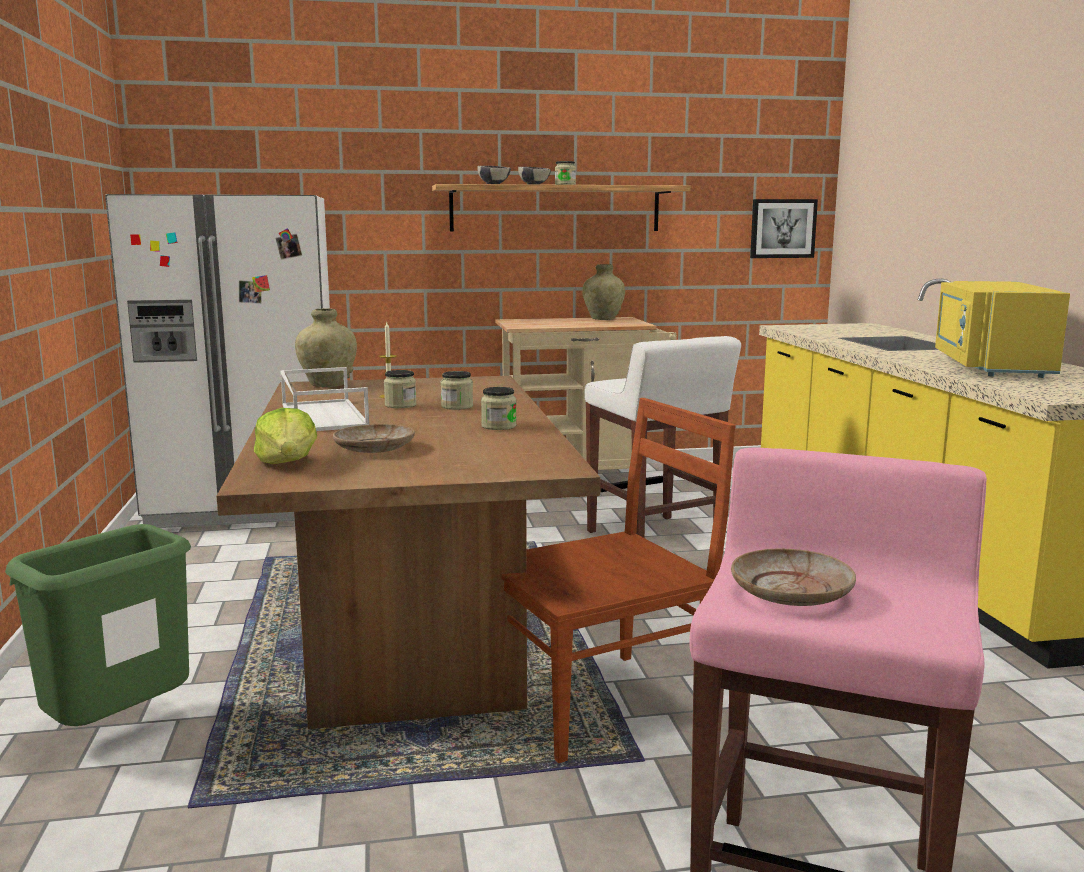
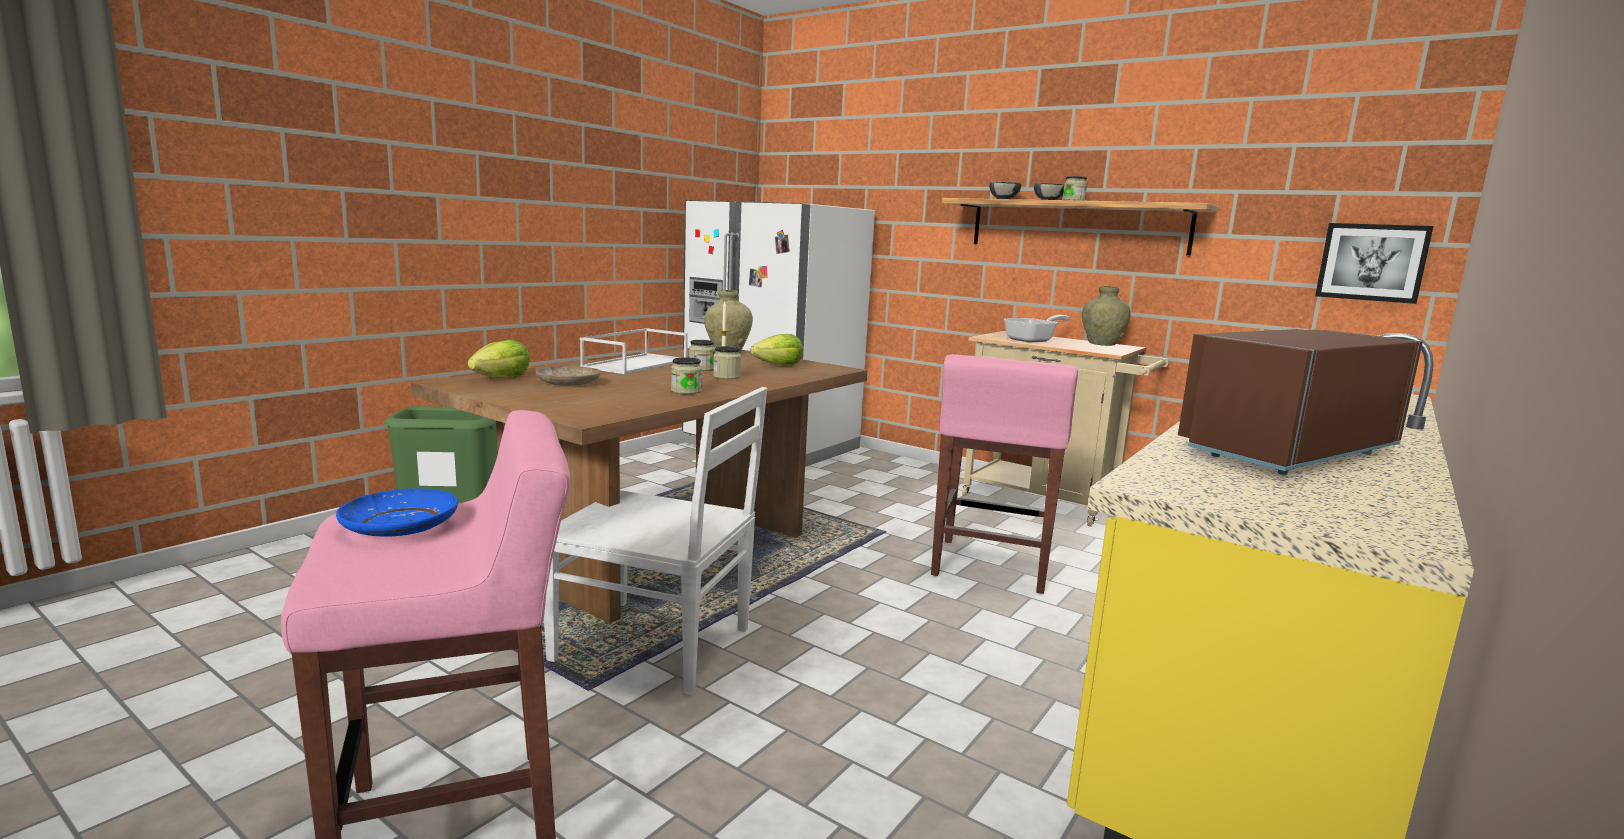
camera: 45 degrees right, 0 degrees up
(439, 387) = (778, 365): none -> lettuce
(558, 324) = (1033, 340): none -> frying pan
(602, 703) = (656, 646): brown chair -> white chair
(654, 538) = (990, 566): white stool -> pink stool
(792, 592) = (400, 526): beige plate -> blue plate
(988, 366) = (1283, 451): yellow microwave -> brown microwave

